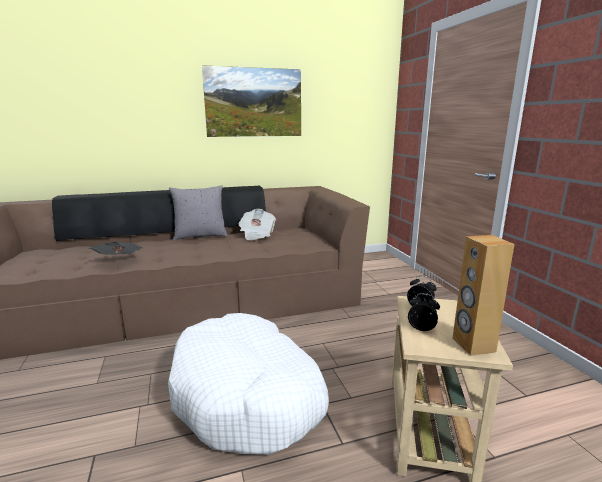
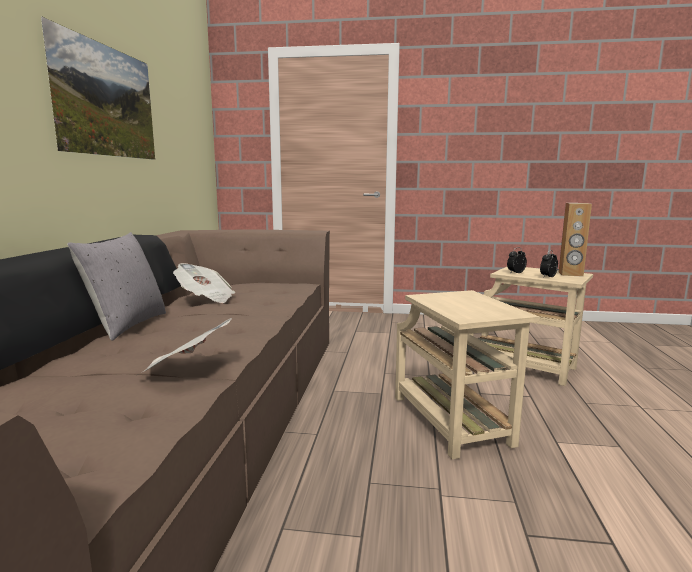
camera: 65 degrees left, 5 degrees down
(248, 395) = (452, 423): white dog bed -> beige side table

